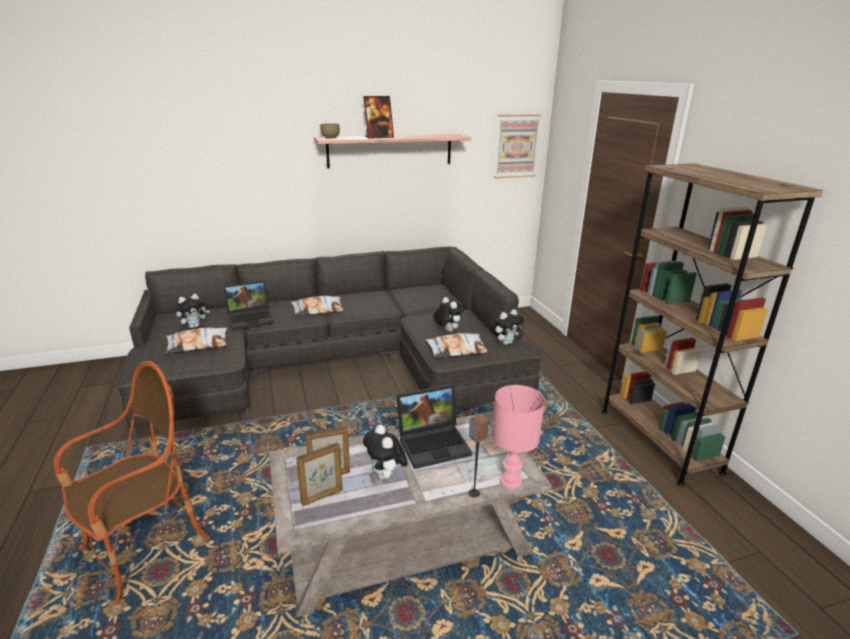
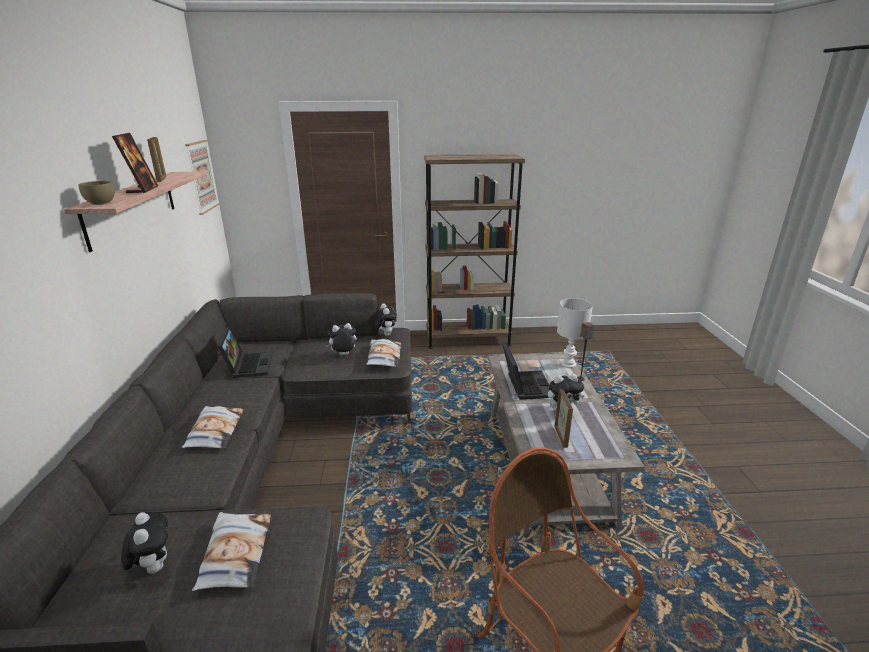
camera: 75 degrees left, 0 degrees up
(251, 318) = (185, 495): laptop -> laptop (248, 365)
(322, 496) = (587, 442): picture frame -> picture frame (162, 179)
(509, 481) = (568, 365): pink table lamp -> white table lamp

